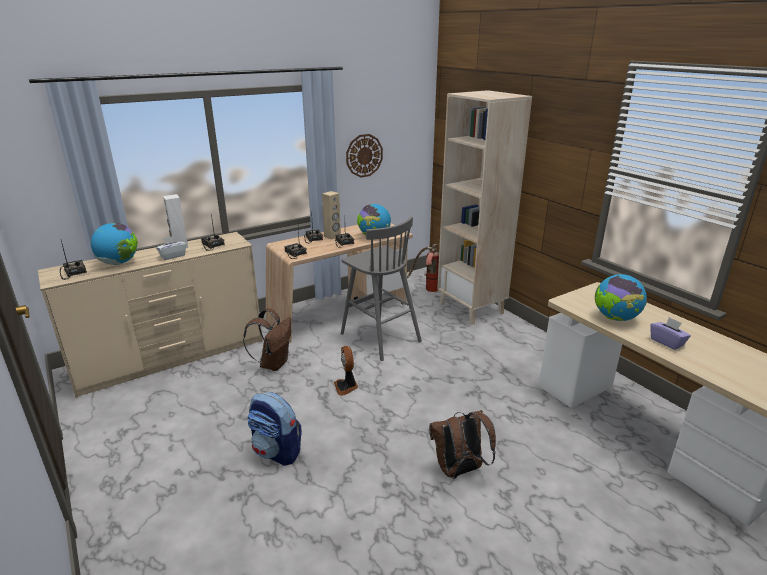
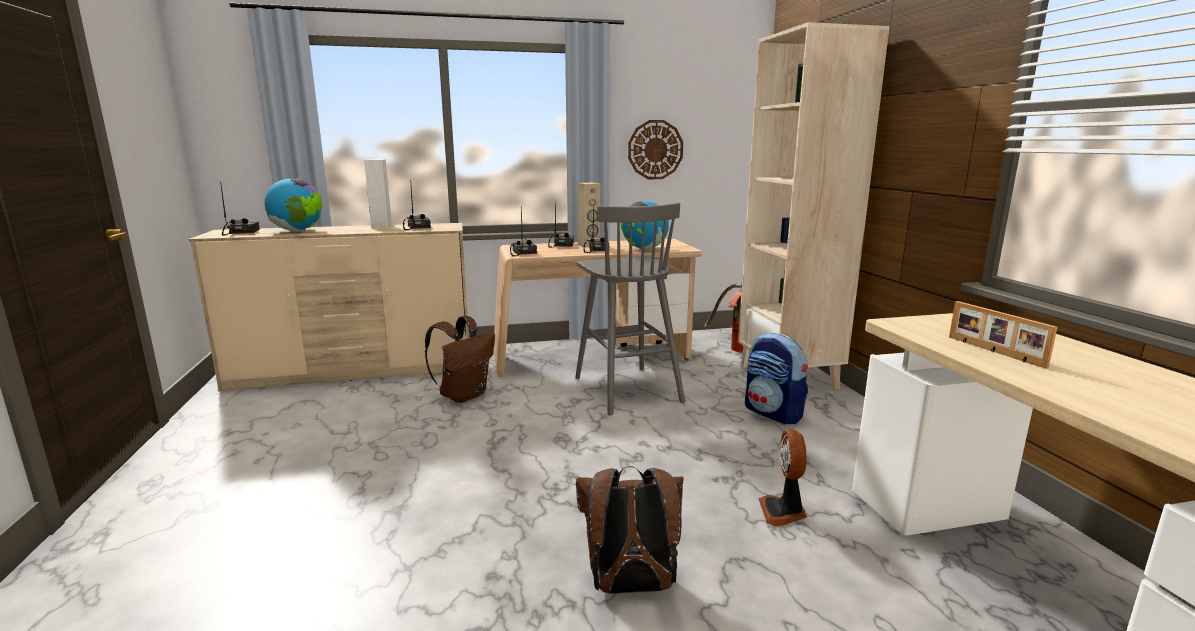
camera: 20 degrees right, 10 degrees down
(172, 256) = (361, 230): white tissue box -> none
(277, 452) = (377, 493): backpack -> backpack (773, 413)
(346, 387) = (536, 436): fan -> fan (783, 511)
(615, 318) = (993, 351): globe -> picture frame
(667, 342) = (1105, 394): purple tissue box -> none

